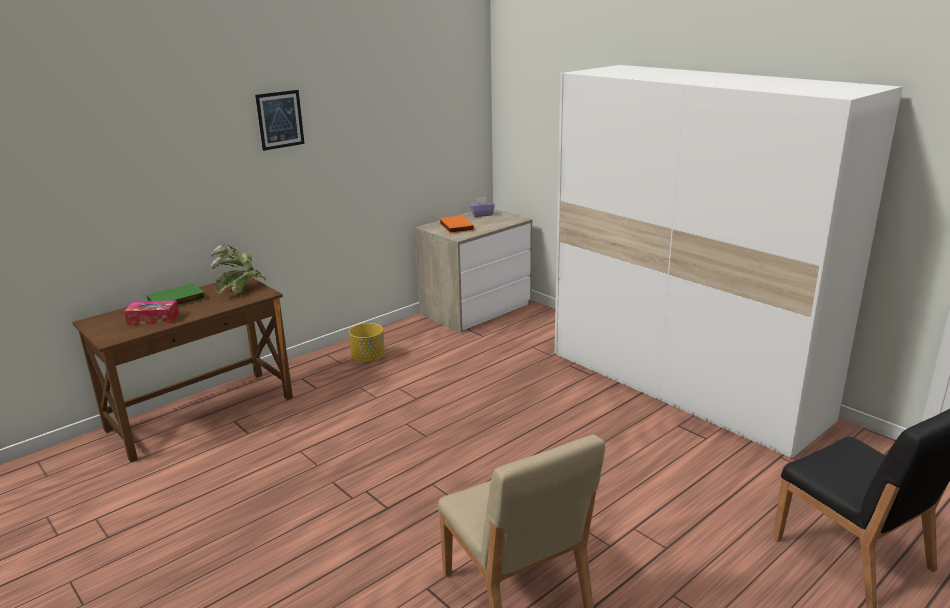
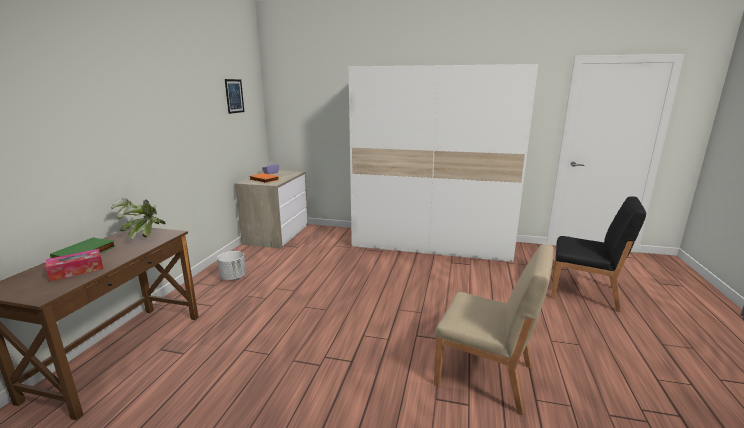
camera: 35 degrees left, 5 degrees down
(280, 119) = (147, 96): picture -> picture (234, 96)
(368, 358) = (233, 277): yellow planter -> white planter

